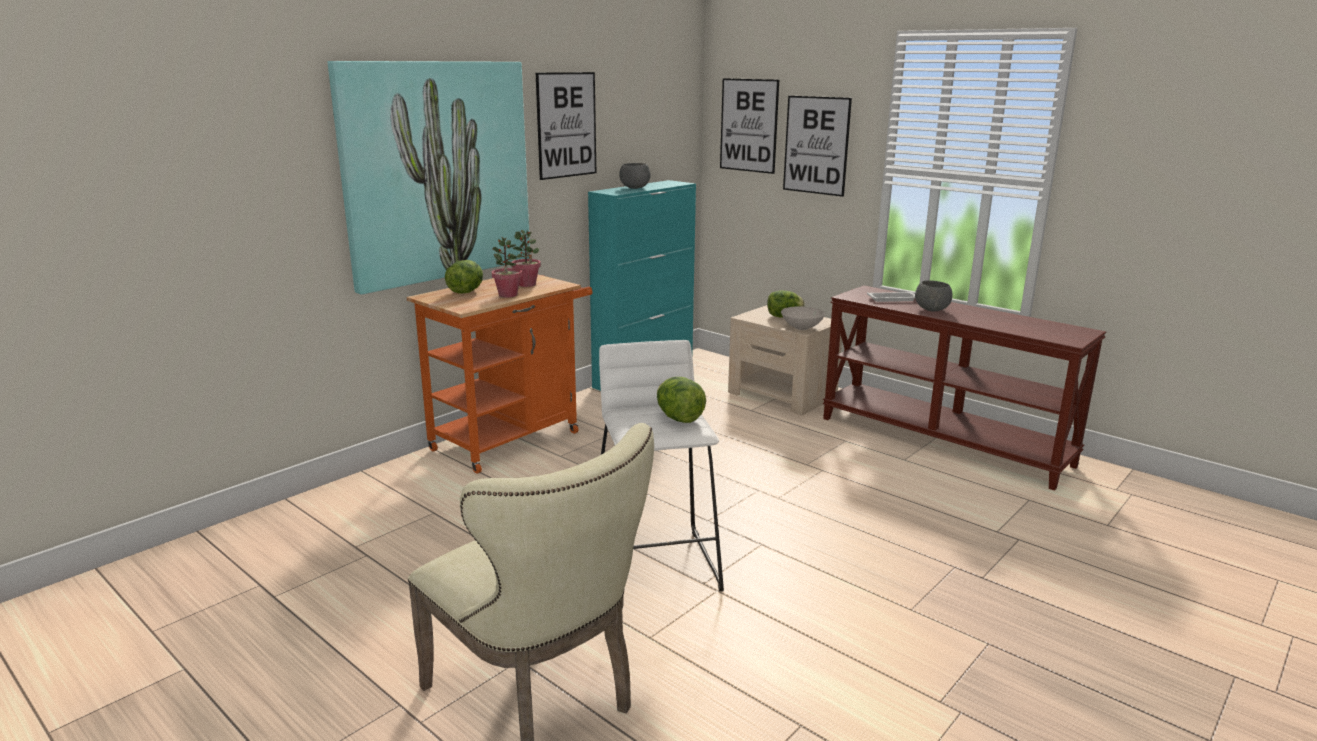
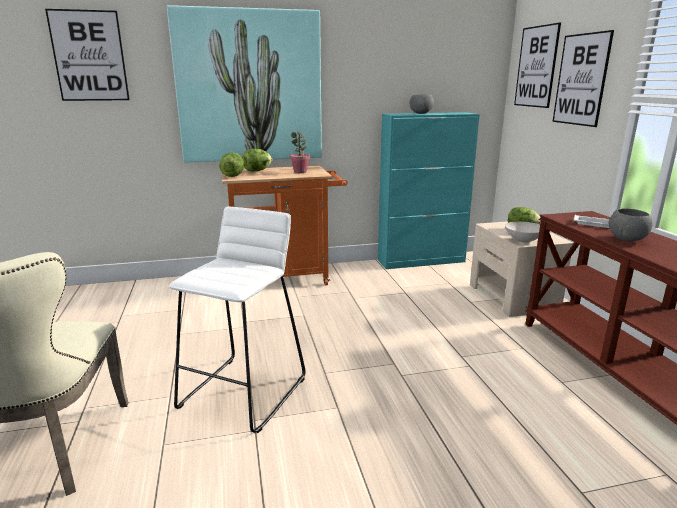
camera: 35 degrees right, 0 degrees up
(508, 295) = (274, 175): potted plant -> none
(566, 125) = (365, 61): picture -> picture (89, 56)
(679, 418) = (242, 275): lettuce -> lettuce (233, 176)

